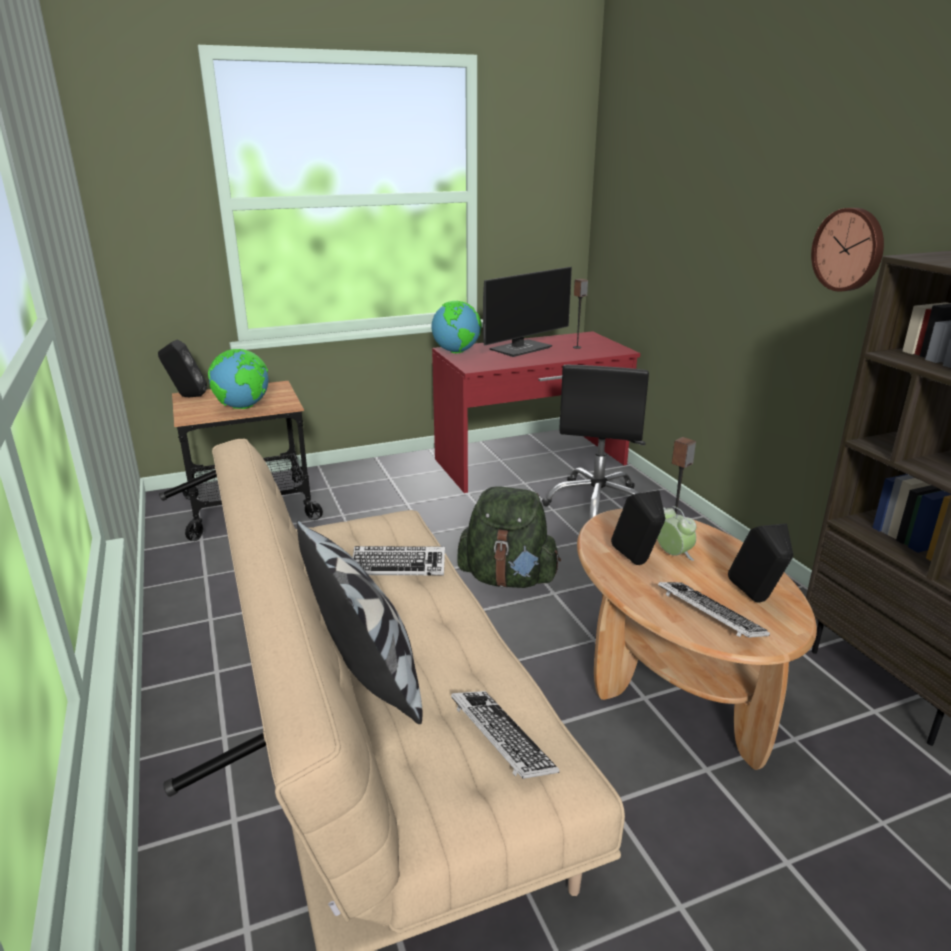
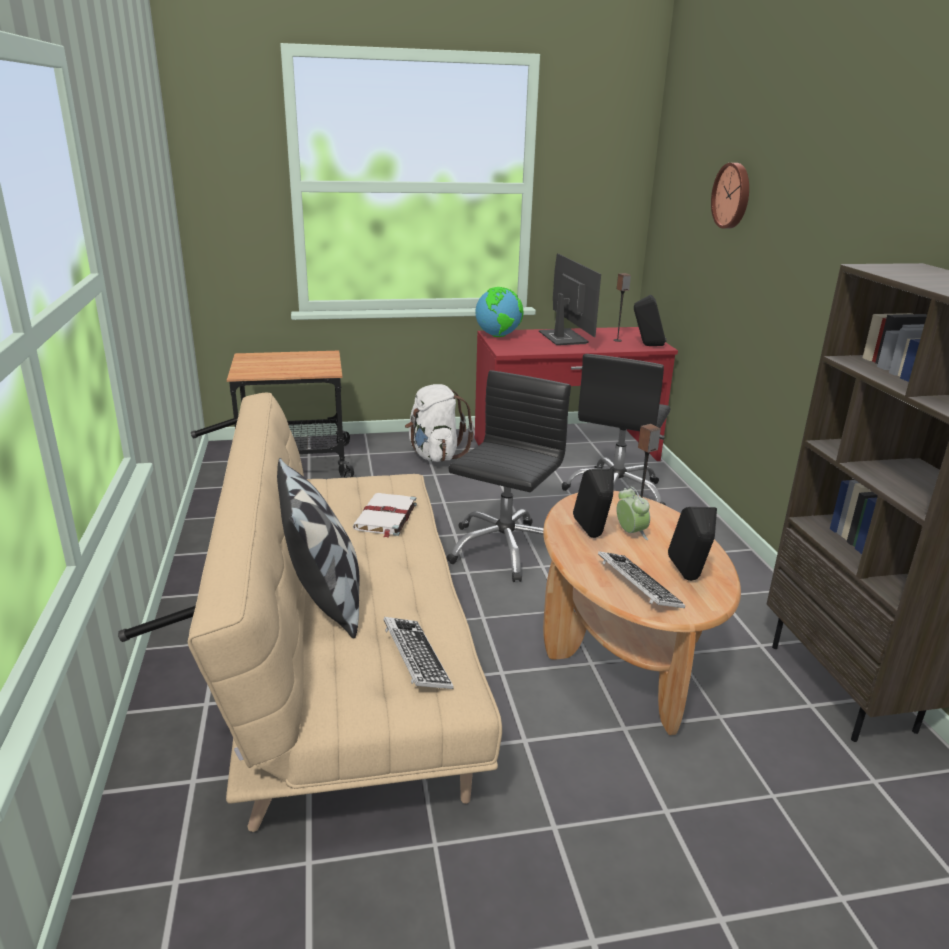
camera: 10 degrees right, 0 degrees up
(186, 397) = (245, 357): black speaker -> black speaker (647, 345)
(243, 407) = (290, 370): globe -> none
(398, 566) = (385, 517): keyboard -> white book
(401, 482) = (435, 455): none -> white backpack
(508, 578) = (504, 549): green backpack -> black office chair
(521, 348) = (562, 337): monitor -> monitor turned 75 degrees counterclockwise
(849, 249) = (847, 258): wall clock -> wall clock (733, 196)

